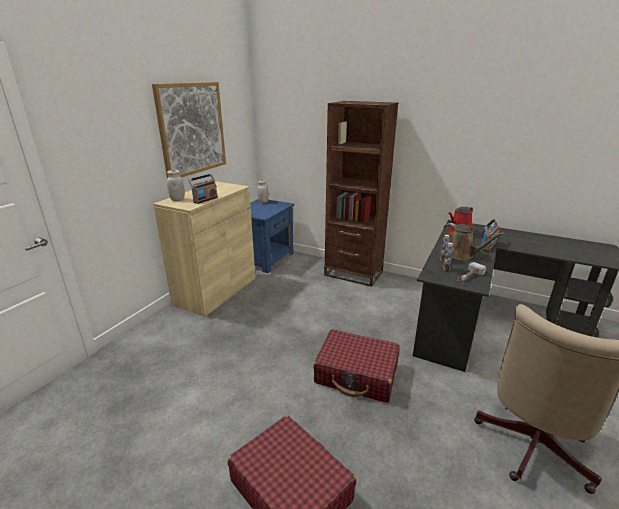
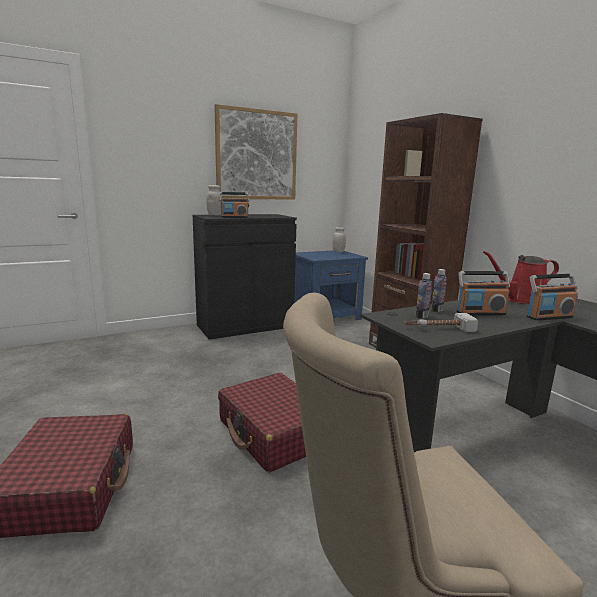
camera: 35 degrees right, 10 degrees down
(216, 291) = (245, 326): beige cabinet -> black cabinet
(462, 254) = (480, 313): brown watering can -> radio

